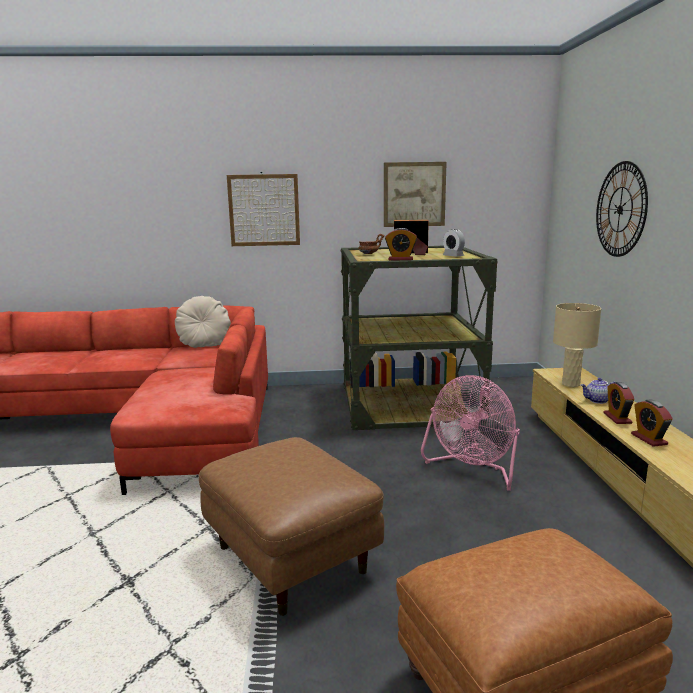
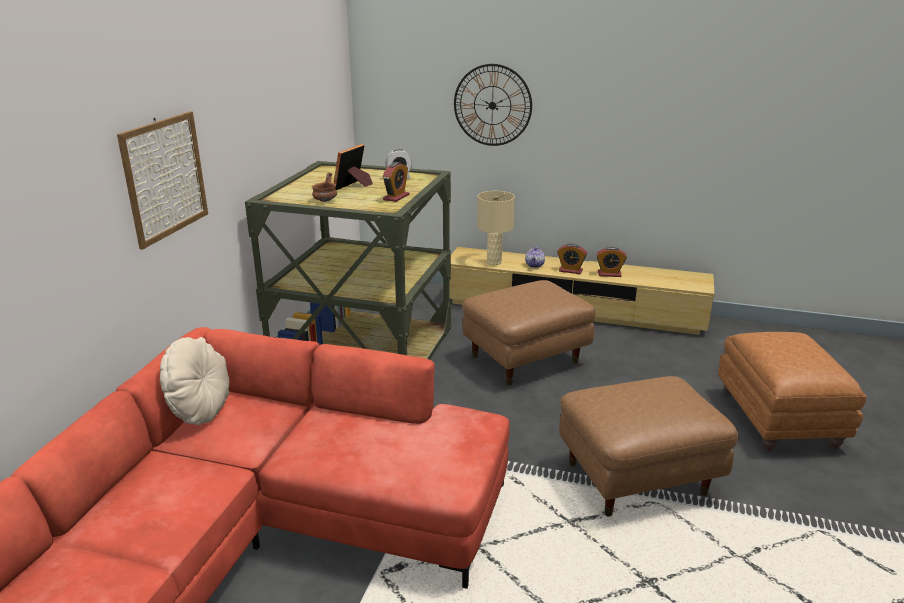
camera: 70 degrees left, 10 degrees up
(414, 194) = (281, 111): picture -> none
(471, 467) = (526, 359): pink fan -> brown ottoman

